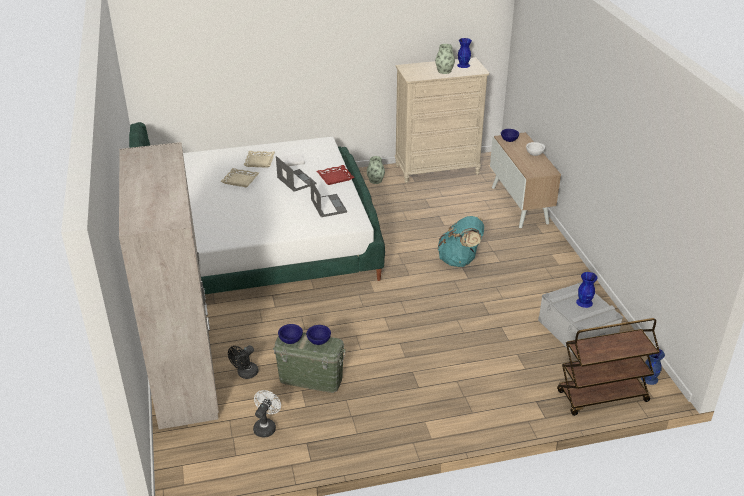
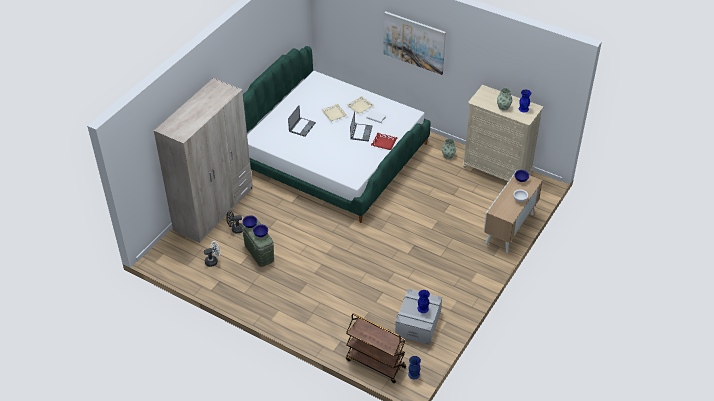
camera: 45 degrees right, 10 degrees up
(291, 49) = (414, 42): none -> picture
(328, 206) = (355, 160): laptop -> laptop (302, 127)
(460, 260) = (419, 240): turquoise backpack -> none

